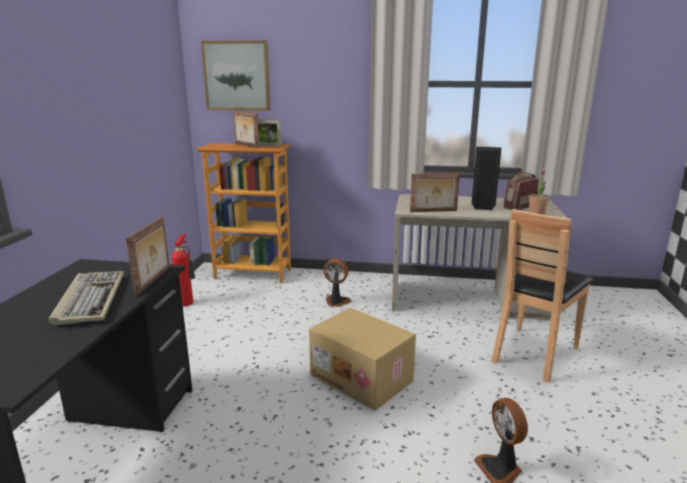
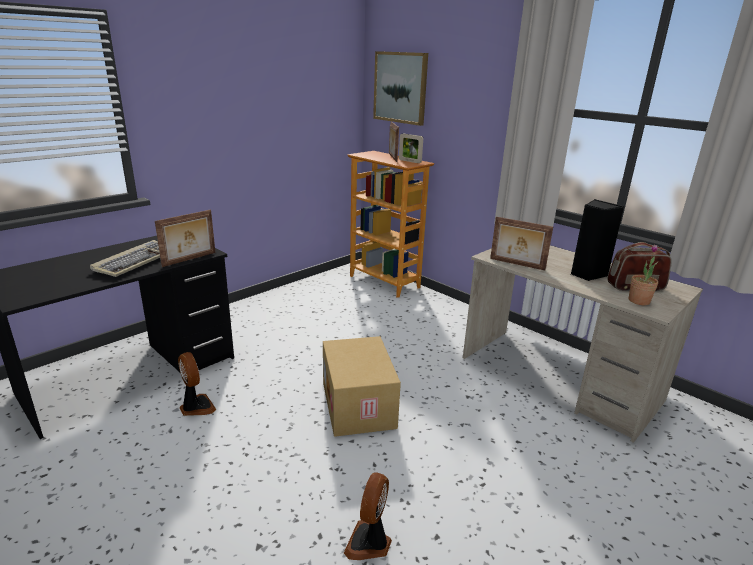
camera: 35 degrees right, 5 degrees up
(187, 302) = (309, 289): fire extinguisher -> none
(336, 302) = (422, 331): fan -> fan (196, 407)
(534, 353) = (559, 463): brown chair -> none

